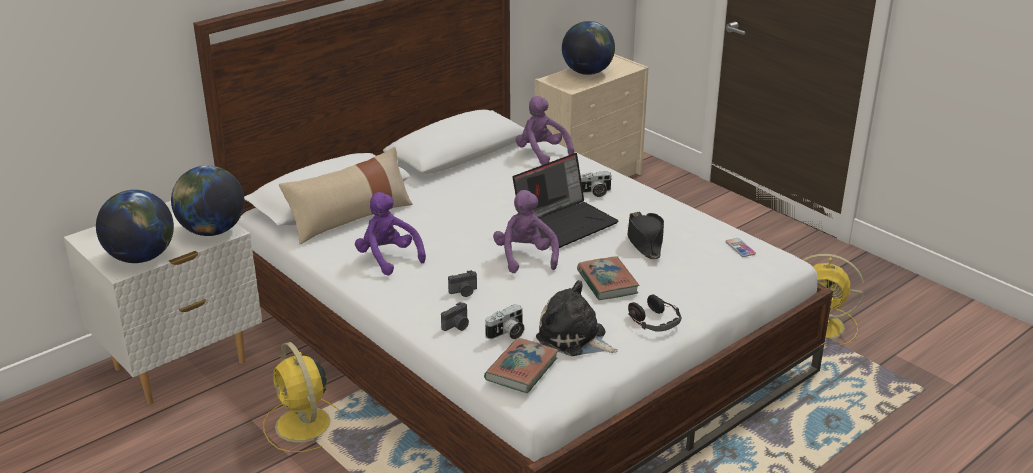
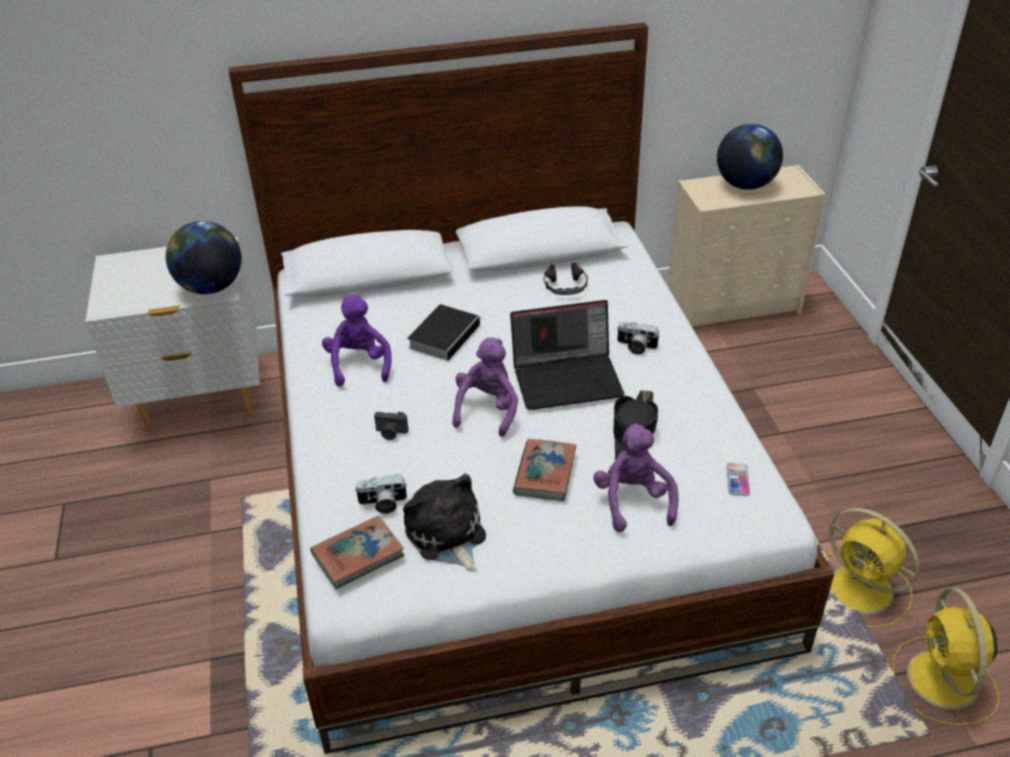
camera: 30 degrees right, 10 degrees up
(141, 257) = (131, 299): globe -> none
(304, 426) = (246, 504): yellow fan -> yellow fan (943, 682)
(350, 218) = (367, 303): beige pillow -> none
(440, 221) = (445, 335): none -> book
(457, 326) = (349, 473): camera -> none
(541, 153) = (622, 277): purple plush toy -> purple plush toy (633, 501)
(654, 321) = (551, 546): headphones -> headphones (565, 285)

